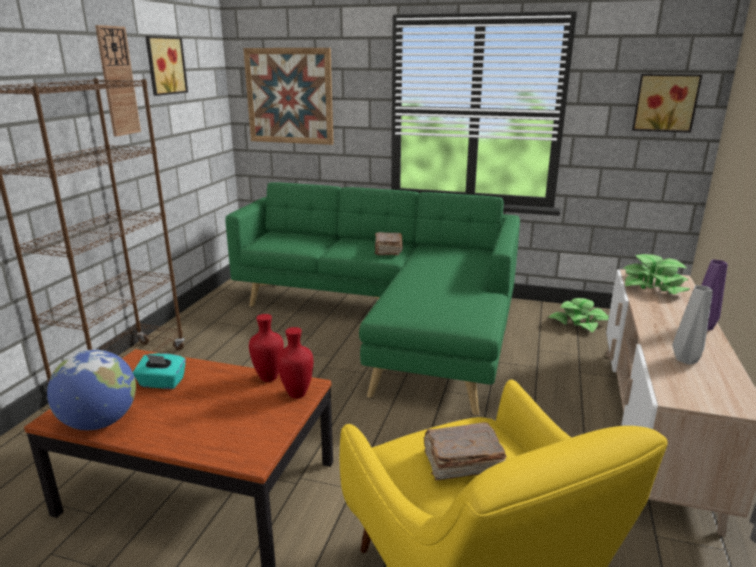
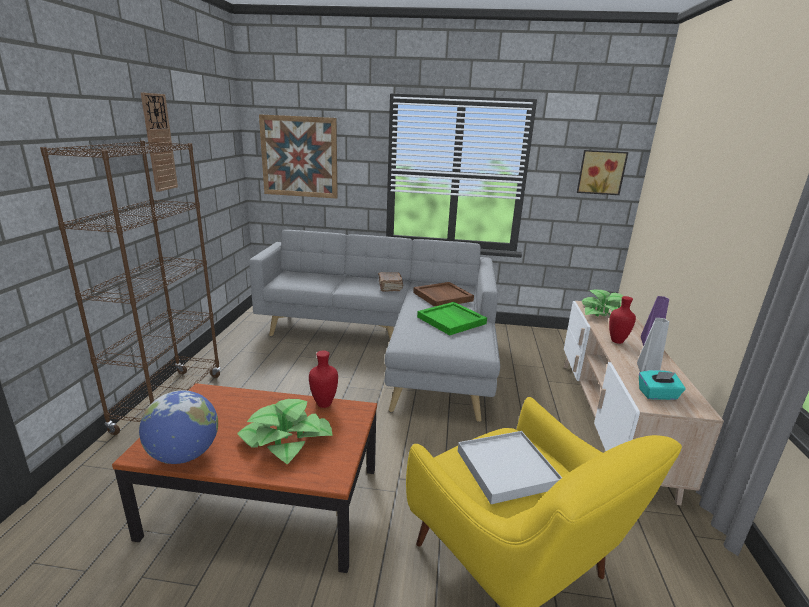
camera: 10 degrees left, 0 degrees up
(161, 383) = (230, 414): turquoise tissue box -> turquoise tissue box (658, 395)
(164, 65) = (195, 128): picture -> none
(298, 394) = (354, 417): red vase -> red vase (618, 341)
(390, 325) = (392, 348): green sofa -> grey sofa
(449, 262) = (442, 296): none -> brown tray
(452, 290) = (452, 320): none -> green tray
(461, 463) = (506, 468): brown book -> white tray
(579, 323) = (537, 341): potted plant -> potted plant (286, 439)

